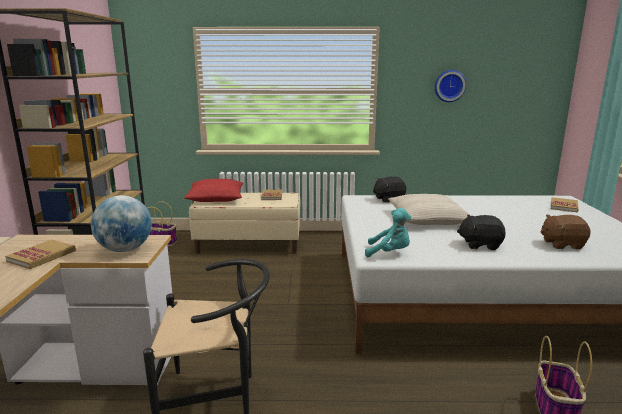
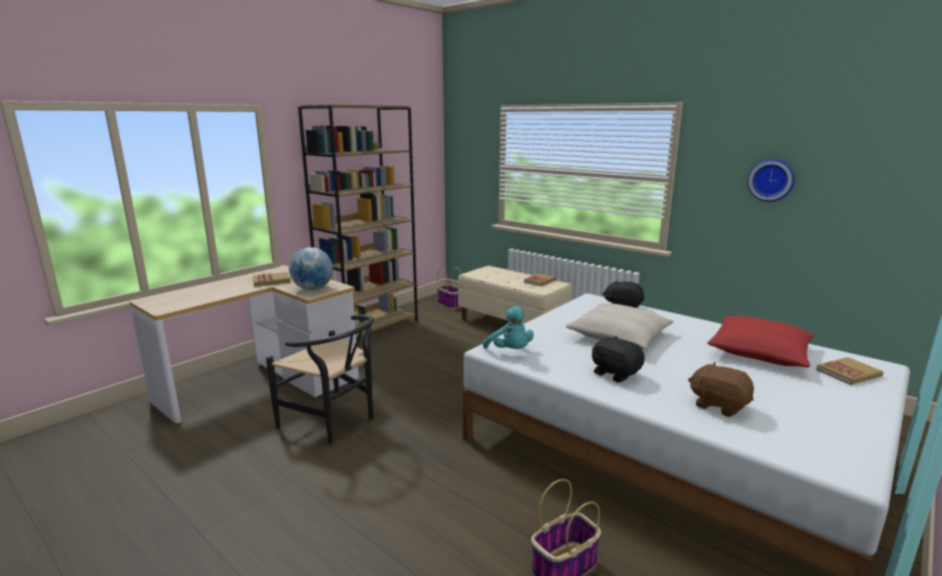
camera: 40 degrees right, 0 degrees up
(216, 198) = (490, 272): red pillow -> red pillow (759, 351)

